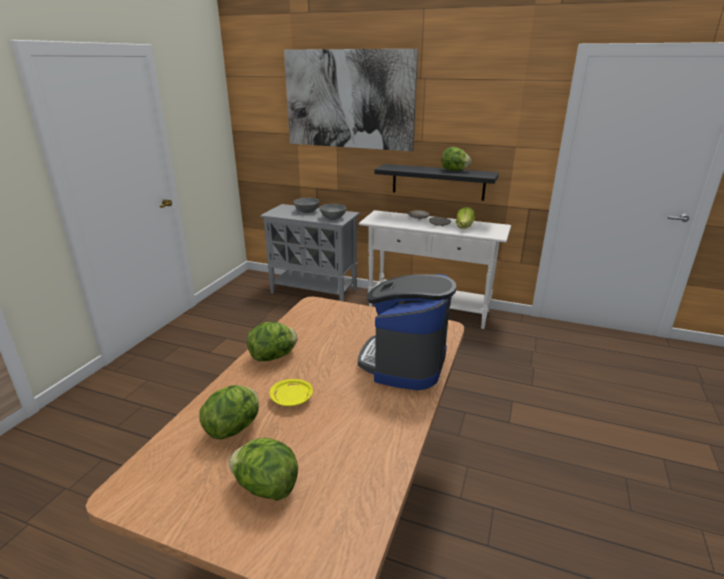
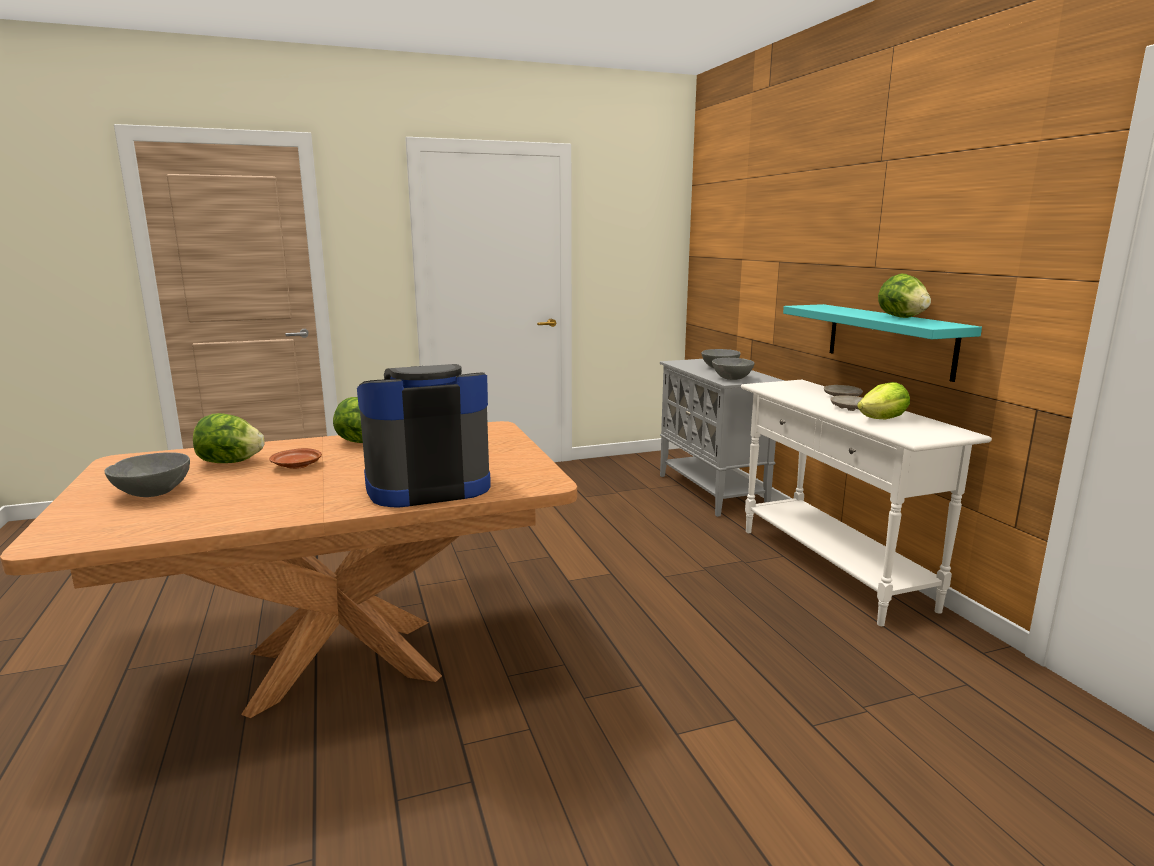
camera: 50 degrees right, 10 degrees down
(266, 487) = (152, 492): lettuce -> grey bowl
(292, 399) = (296, 466): yellow plate -> brown plate
(349, 99) = (795, 204): picture -> none
(438, 182) = (889, 340): black shelf -> turquoise shelf

